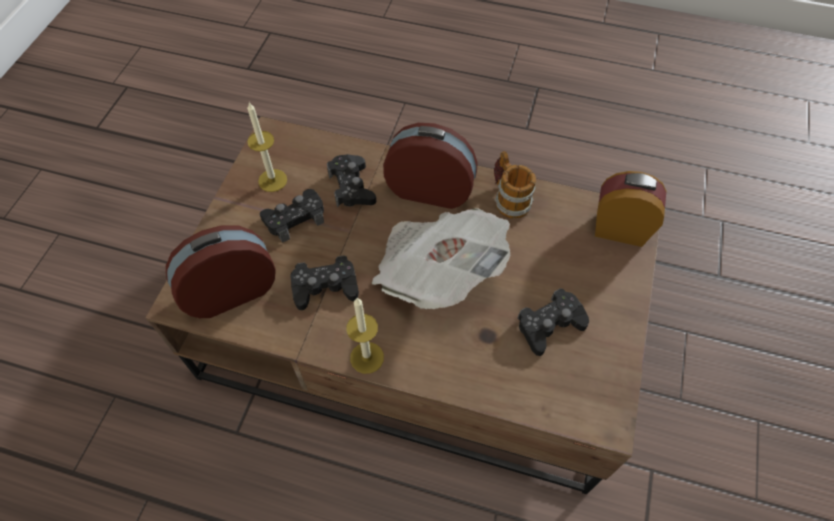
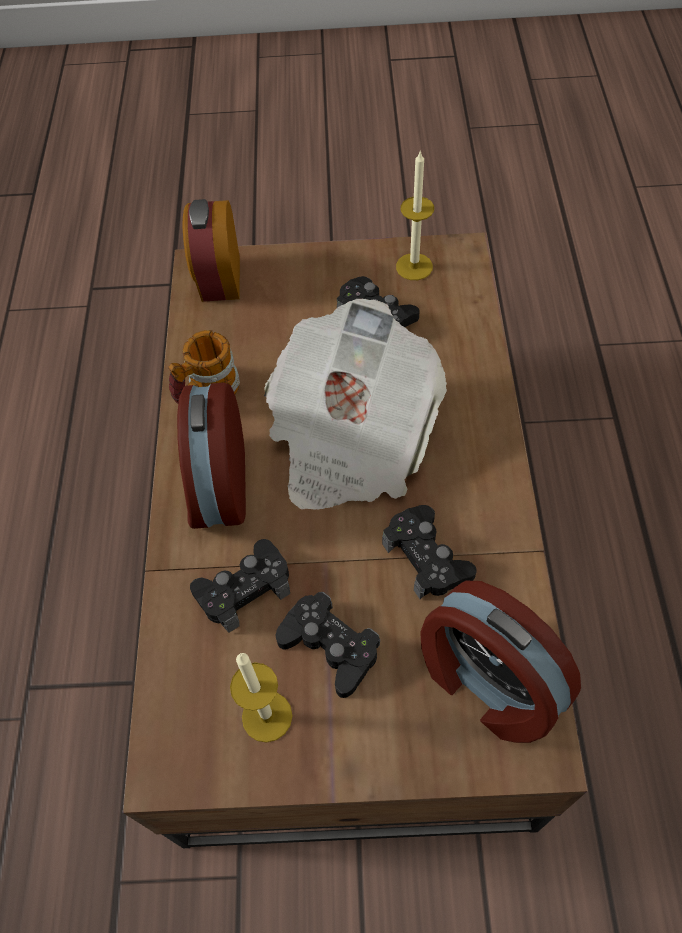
camera: 105 degrees left, 0 degrees up
(367, 357) = (501, 473): candle -> candle (414, 266)

